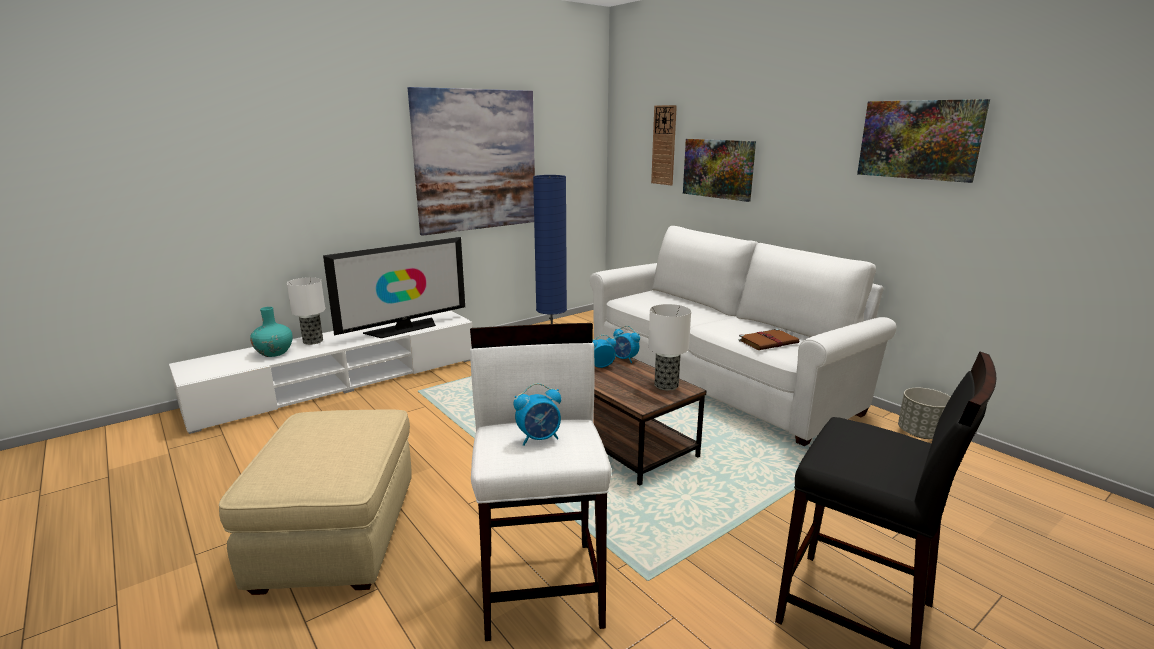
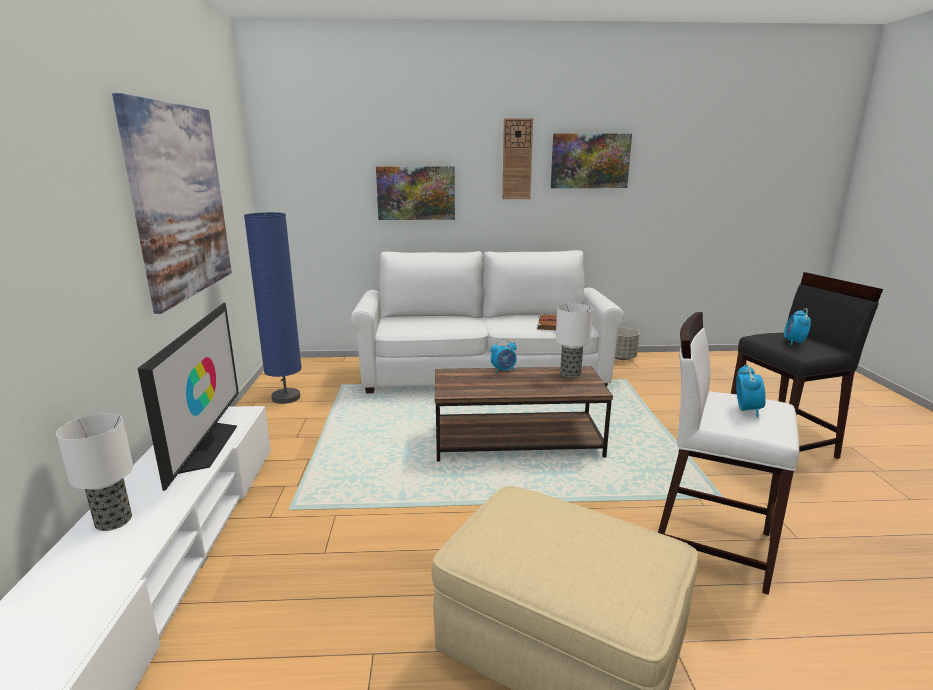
camera: 55 degrees left, 0 degrees up
(274, 353) = (94, 566): turquoise vase -> none
(600, 366) = (506, 382): alarm clock -> alarm clock (794, 342)
(664, 145) = (343, 174): wall clock -> wall clock (517, 159)

